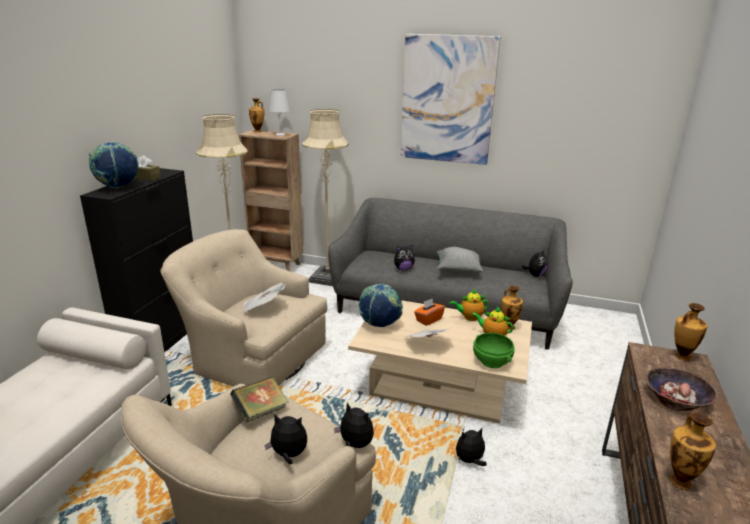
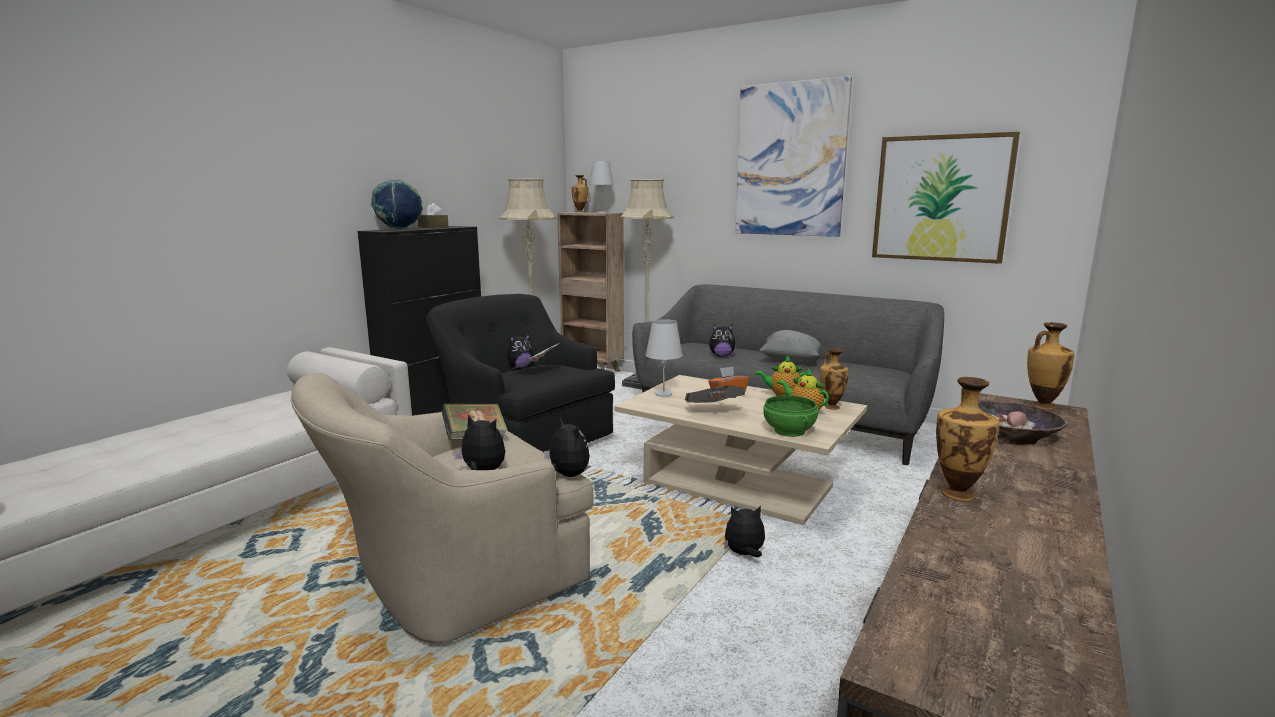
camera: 15 degrees right, 10 degrees down
(251, 356) = (524, 438): beige armchair -> black armchair
(380, 325) = (663, 394): globe -> white table lamp
(535, 275) = (895, 370): plush toy -> plush toy (520, 367)
(566, 140) = (941, 198): none -> picture

